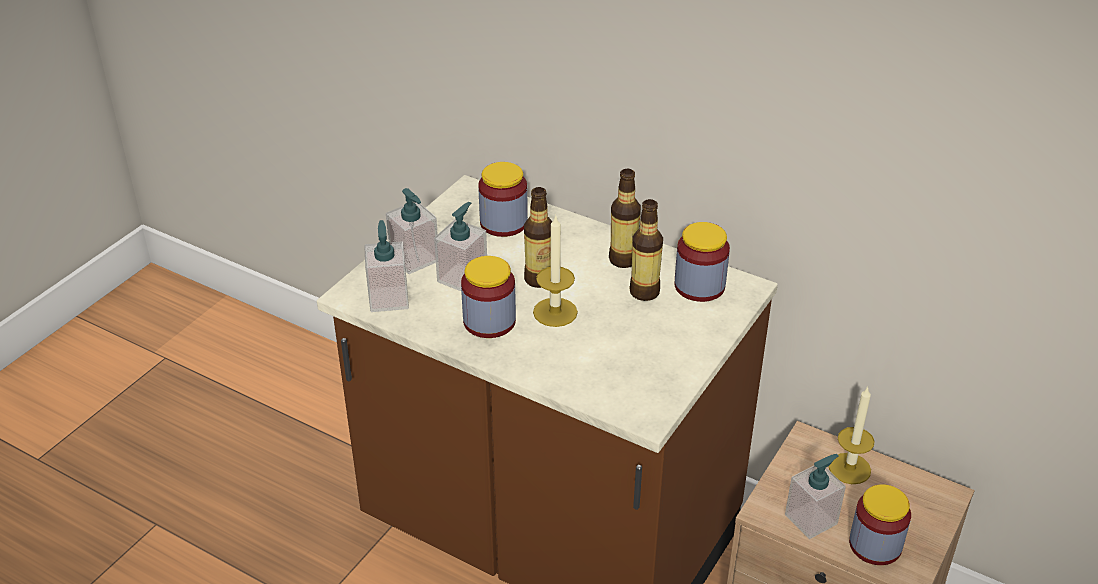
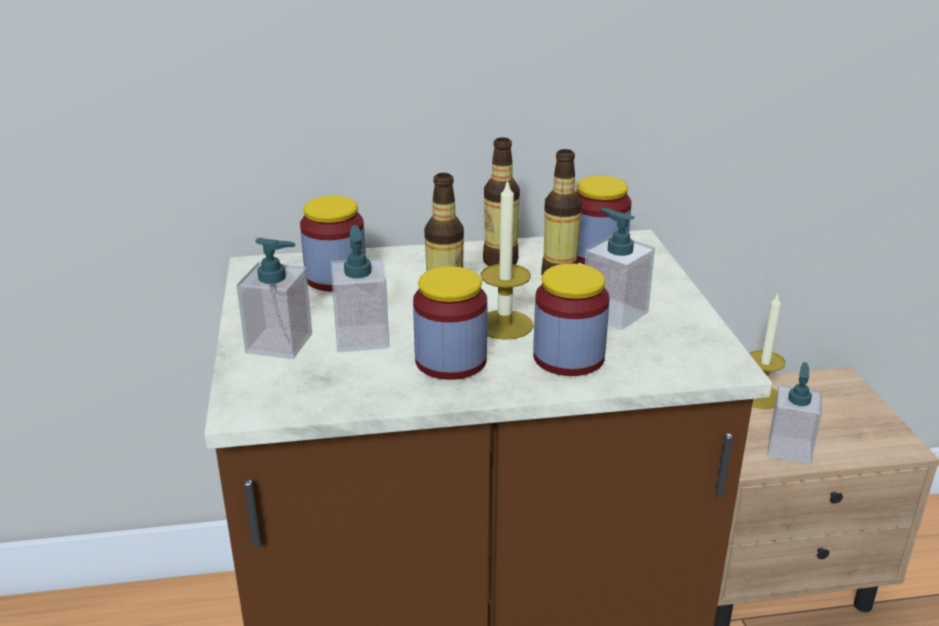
camera: 40 degrees left, 10 degrees down
(389, 298) = (302, 390): soap dispenser -> soap dispenser (614, 313)
(875, 545) = (855, 441): jar -> jar (568, 357)

